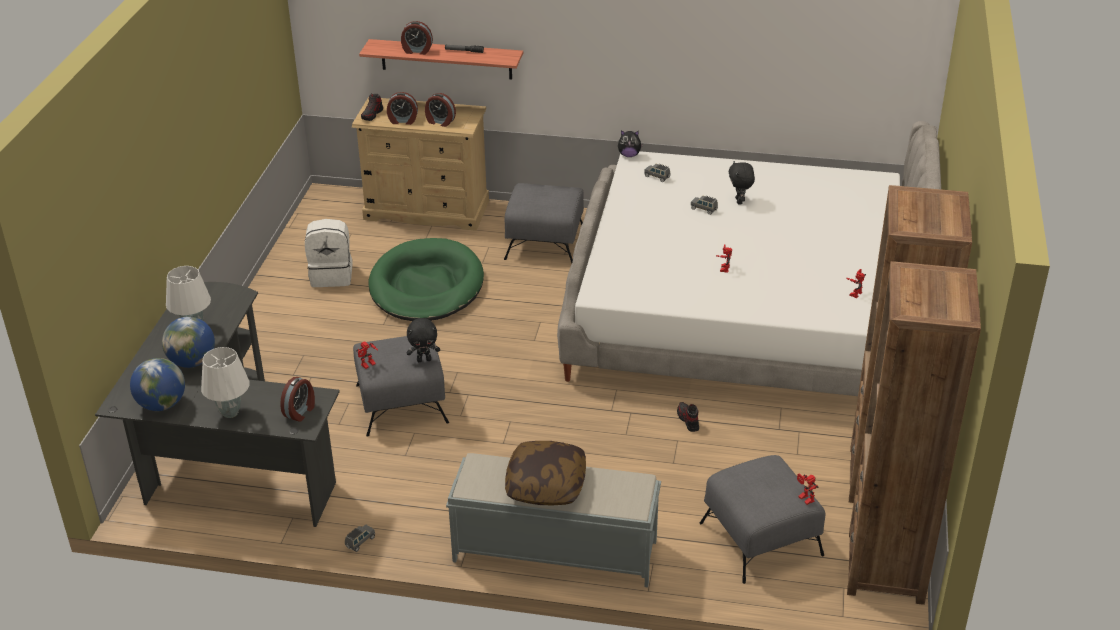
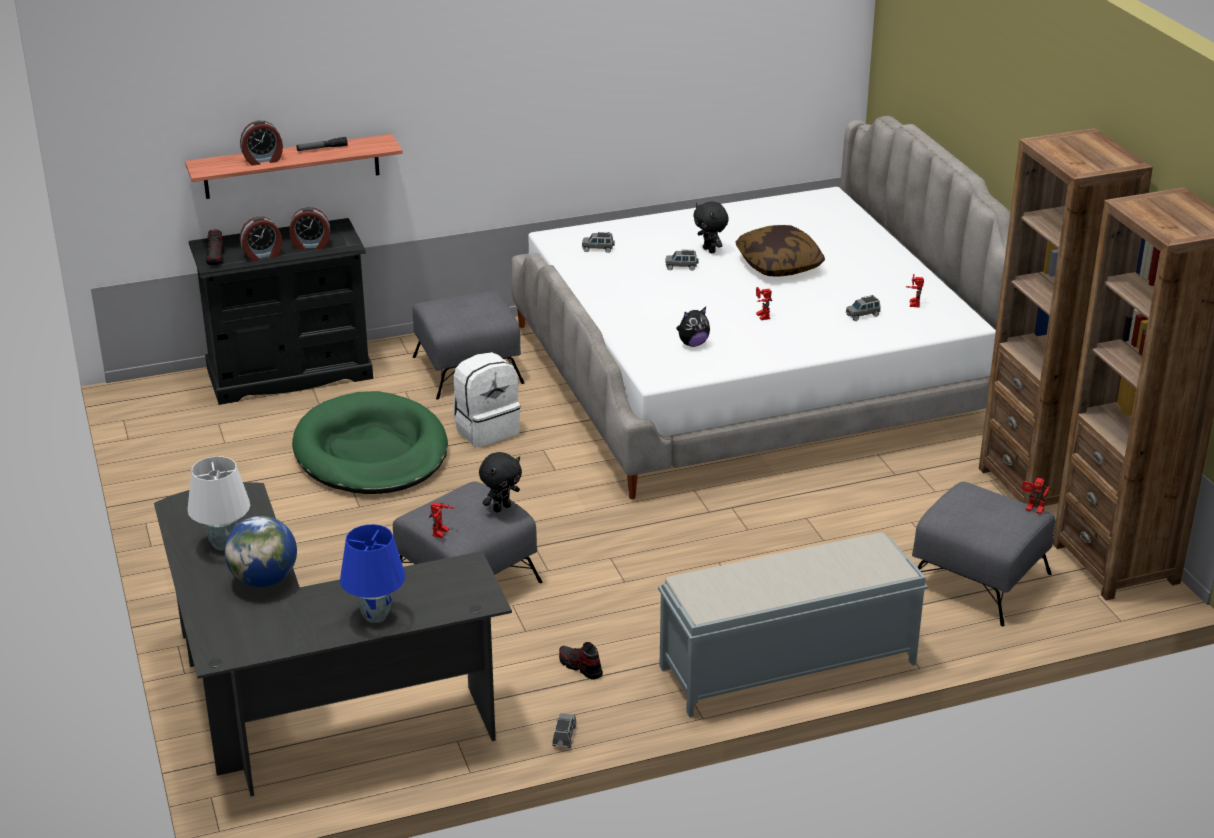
camera: 30 degrees left, 5 degrees down
(162, 405) = (277, 636): globe -> none
(231, 412) = (376, 616): white table lamp -> blue table lamp
(300, 411) = (461, 587): alarm clock -> none
(332, 275) = (240, 474): white backpack -> white backpack (486, 429)
(426, 210) = (290, 374): beige dresser -> black dresser
(546, 485) = (784, 579): pillow -> pillow (779, 265)
(629, 155) = (544, 235): plush toy -> plush toy (692, 344)
(688, 420) = (798, 495): shoe -> shoe (580, 667)
(803, 291) = (863, 315): none -> grey toy car

